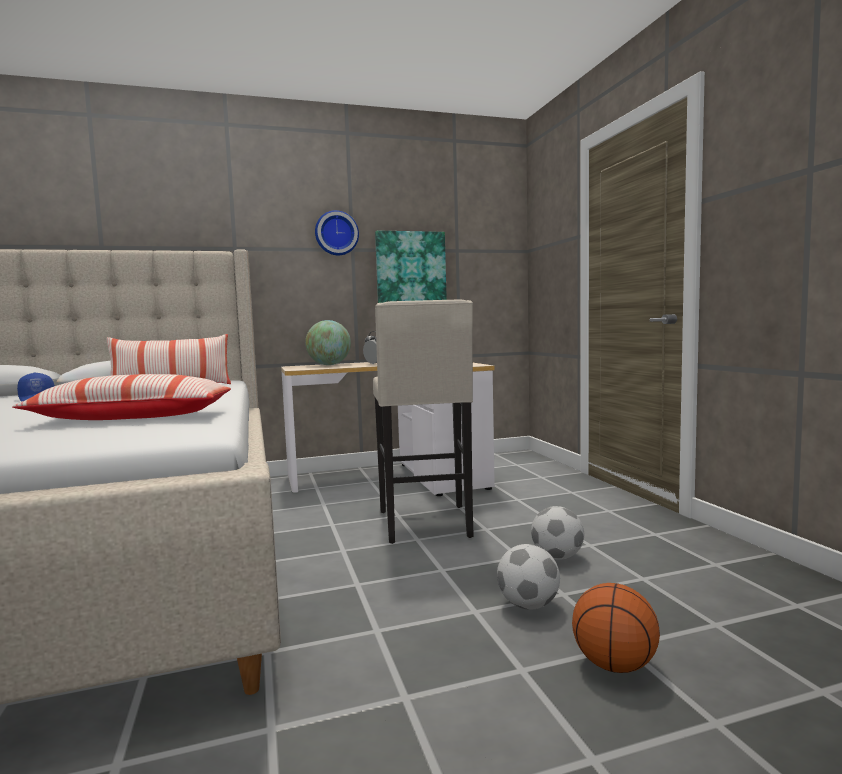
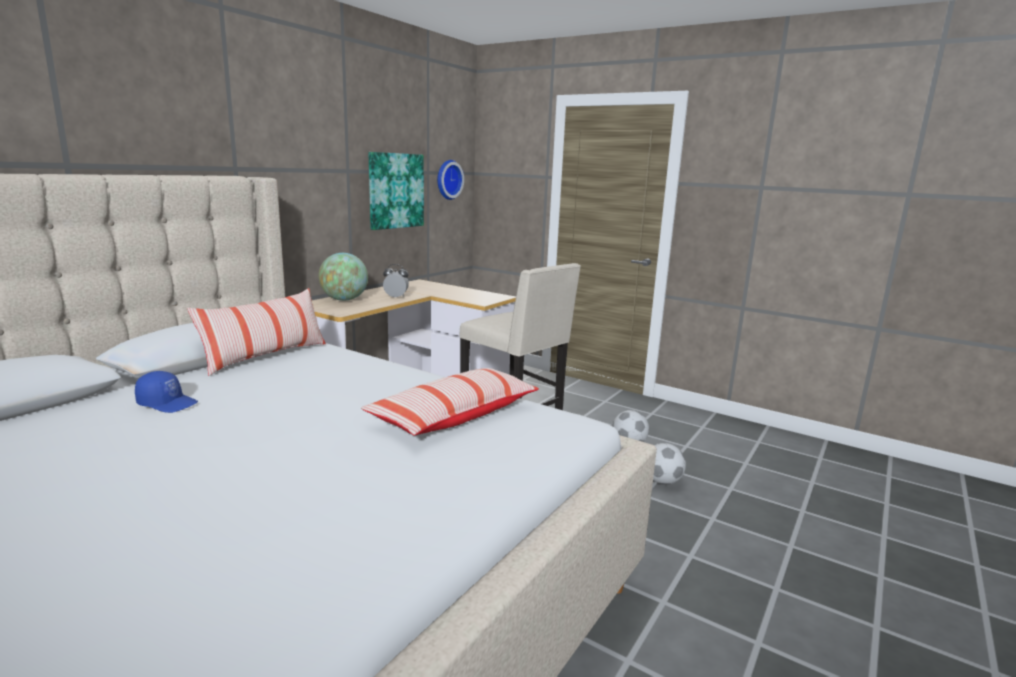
camera: 40 degrees left, 10 degrees up
(336, 233) = (335, 153): wall clock -> wall clock (447, 179)
(614, 665) = (740, 500): basketball -> none

